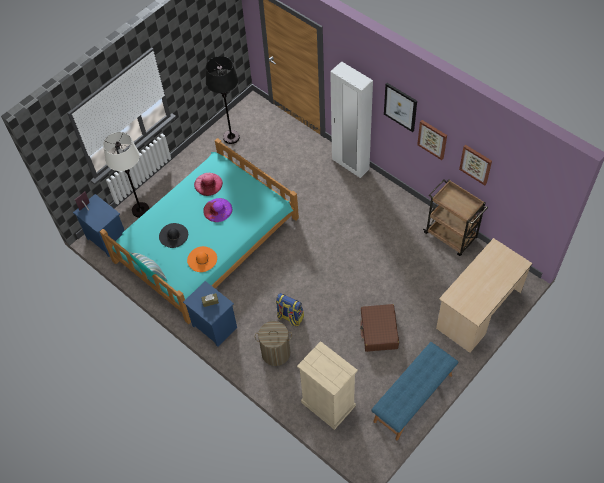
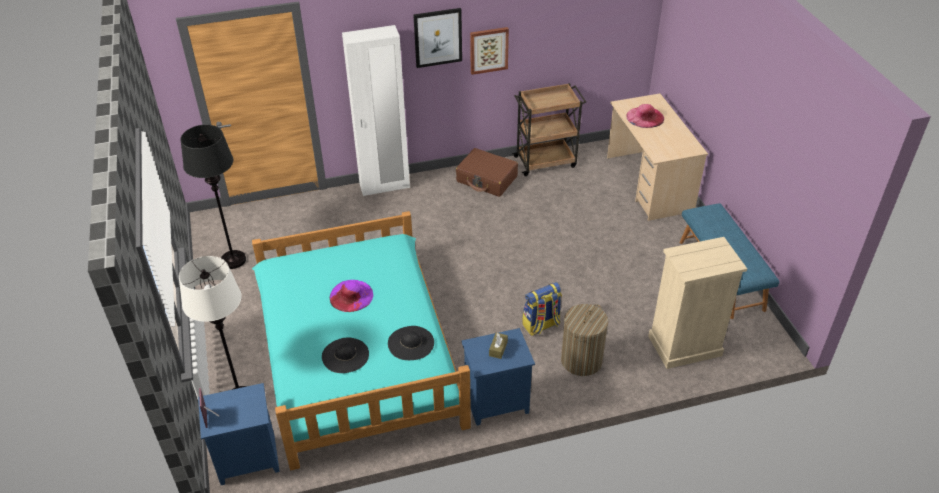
camera: 60 degrees left, 15 degrees down
(152, 274) = (383, 406): pillow -> none
(202, 259) = (411, 343): orange hat -> black hat
(208, 184) = (302, 287): pink hat -> pink hat (645, 117)
(379, 331) = (619, 262): brown suitcase -> brown suitcase (487, 179)
(476, 164) = (550, 38): picture -> none

